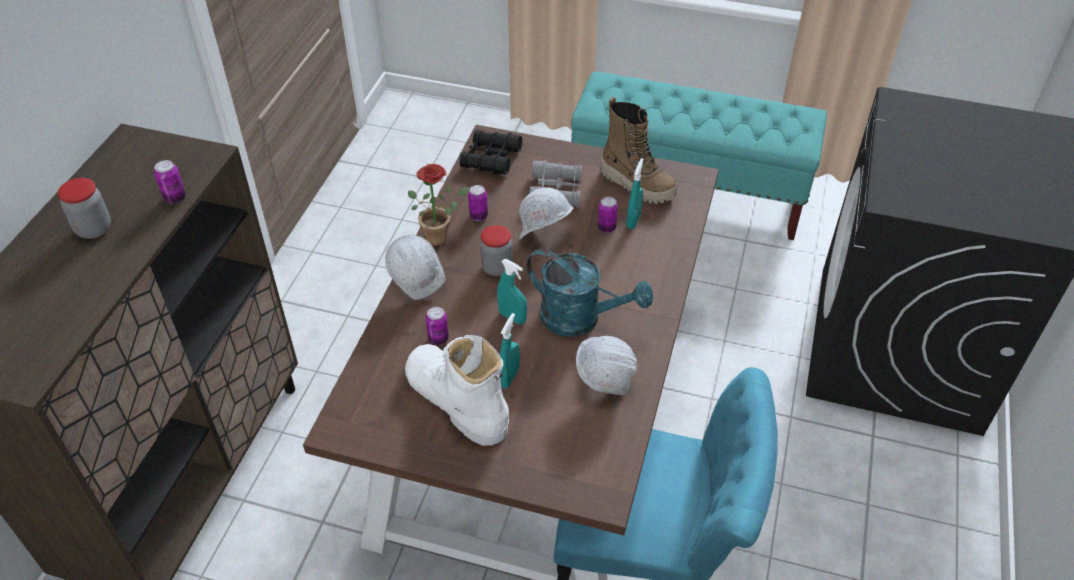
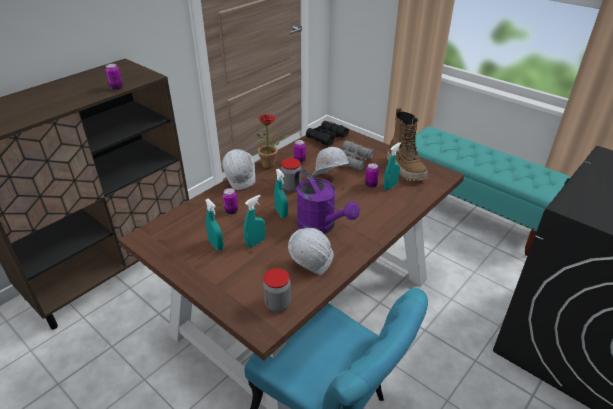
camera: 25 degrees right, 10 degrees down
(94, 229) = (68, 91): jar -> jar (277, 304)
(456, 401) = (216, 245): white boot -> turquoise spray bottle
(580, 319) = (321, 226): turquoise watering can -> purple watering can

